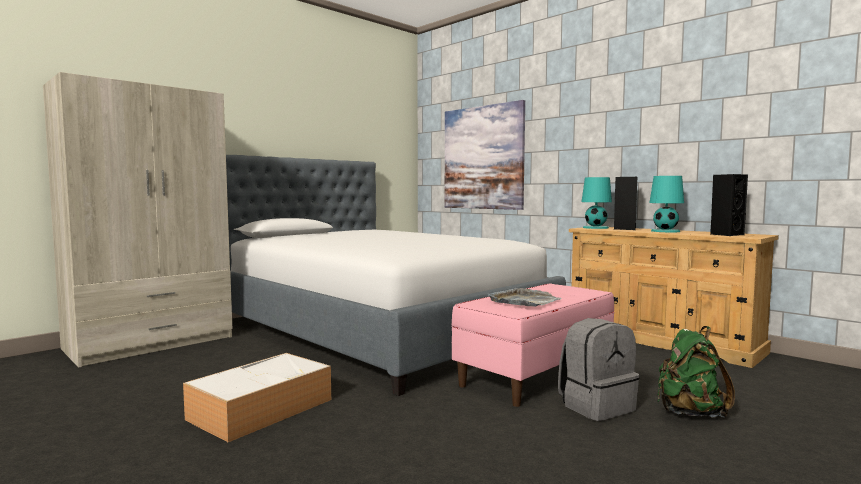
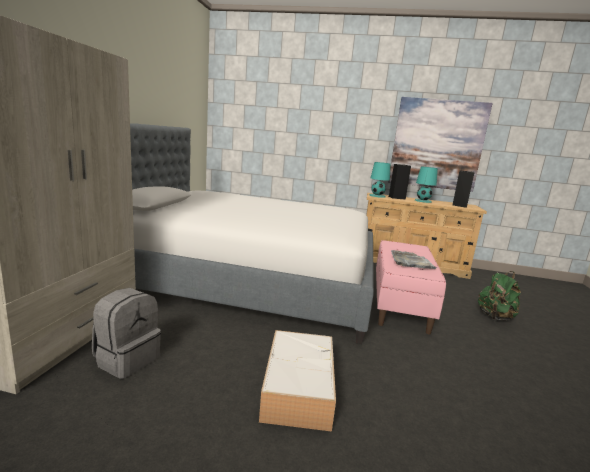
camera: 35 degrees left, 10 degrees up
(483, 158) = (276, 133): picture -> picture (437, 144)
(596, 406) = (459, 323): grey backpack -> grey backpack (127, 359)

